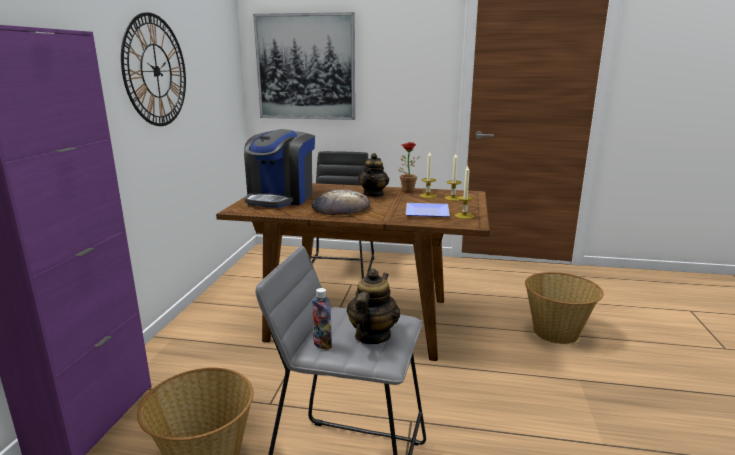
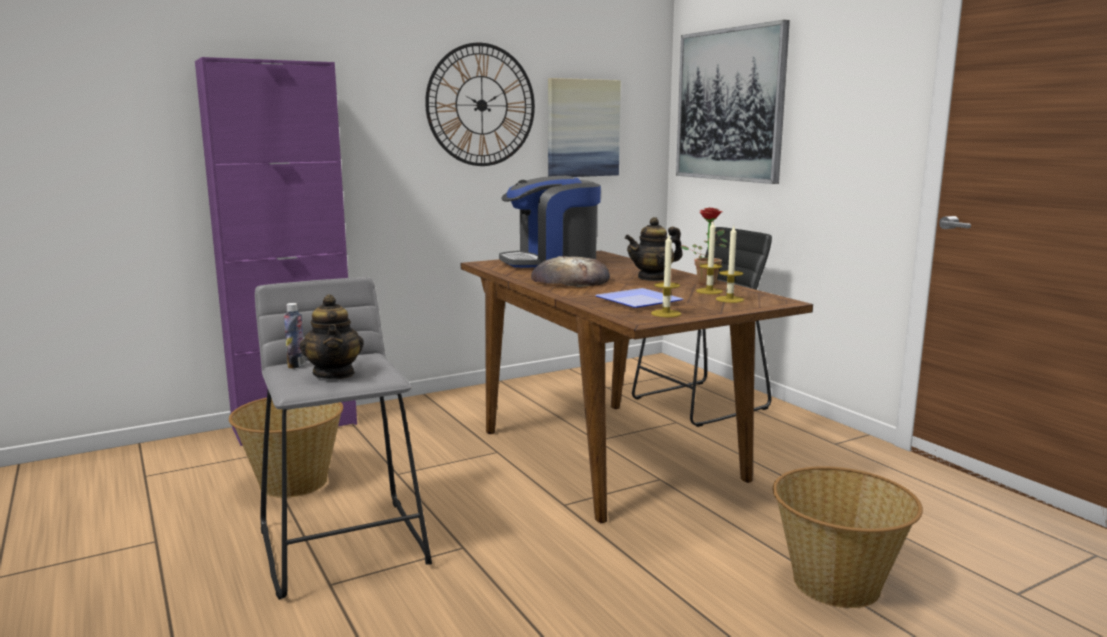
camera: 50 degrees right, 5 degrees down
(209, 86) = (582, 128): none -> picture
(372, 336) = (334, 374): teapot -> teapot turned 90 degrees clockwise

